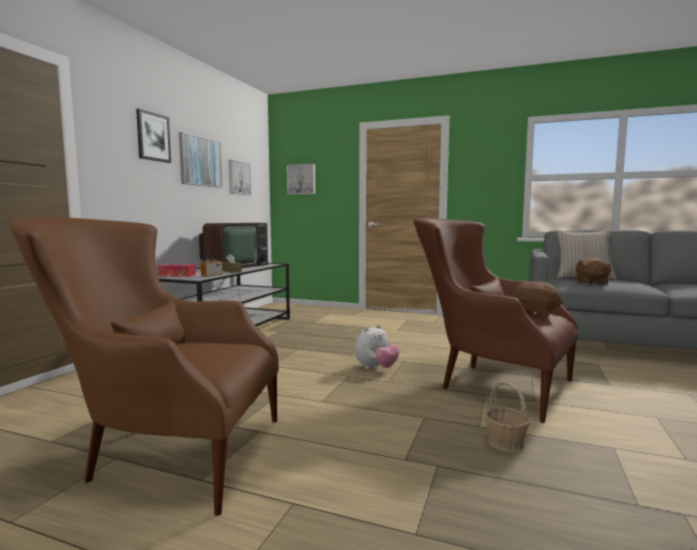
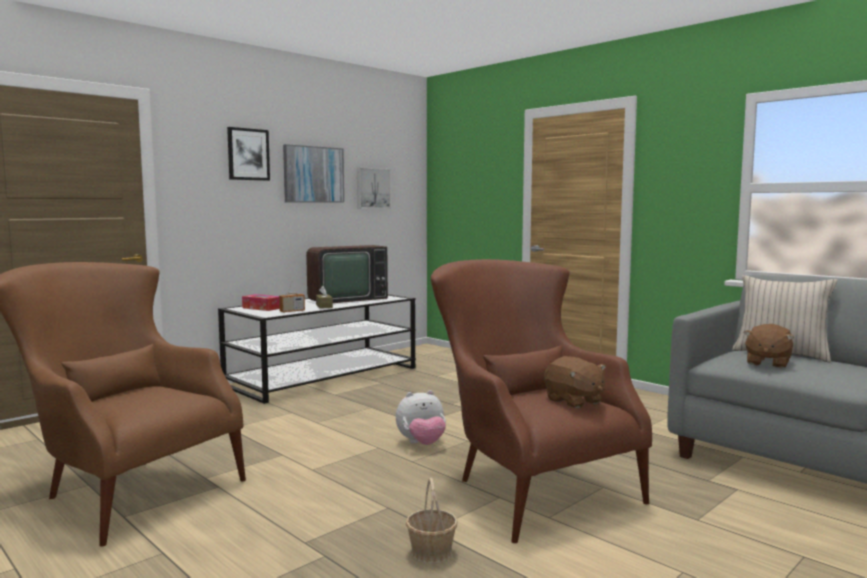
camera: 25 degrees right, 0 degrees up
(301, 179) = (459, 186): picture -> none

